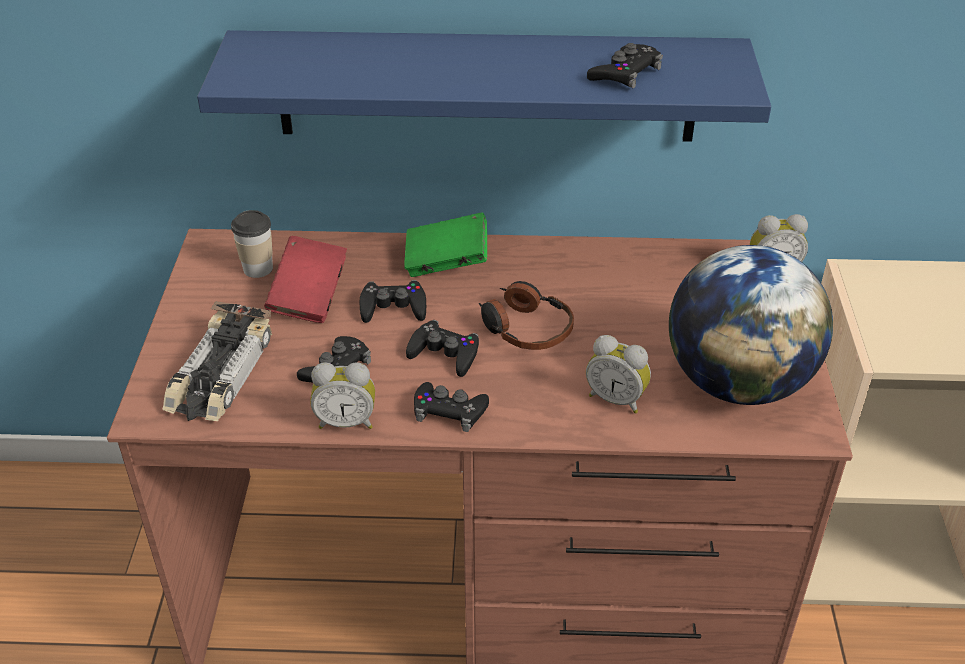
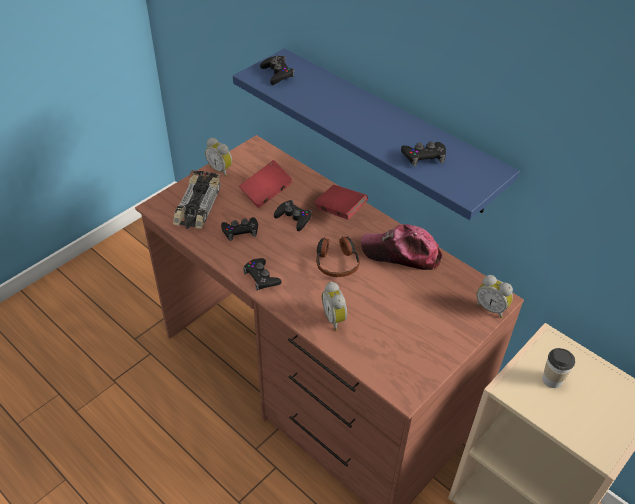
camera: 40 degrees right, 5 degrees up
(220, 374) = (197, 206): toy car -> toy car turned 45 degrees counterclockwise
(258, 268) = (261, 168): cup -> cup (552, 380)
(346, 421) = (219, 255): alarm clock -> alarm clock (221, 169)
(444, 354) = (289, 251): black game controller -> black game controller (277, 73)
(446, 262) = (340, 210): green book -> red book
(592, 270) = (401, 253): none -> cap
(737, 382) = (399, 348): globe -> none

